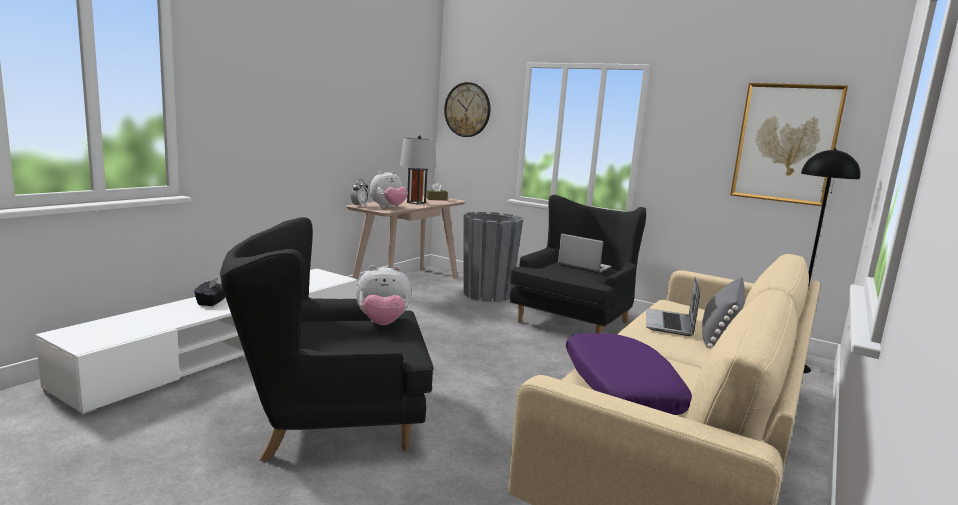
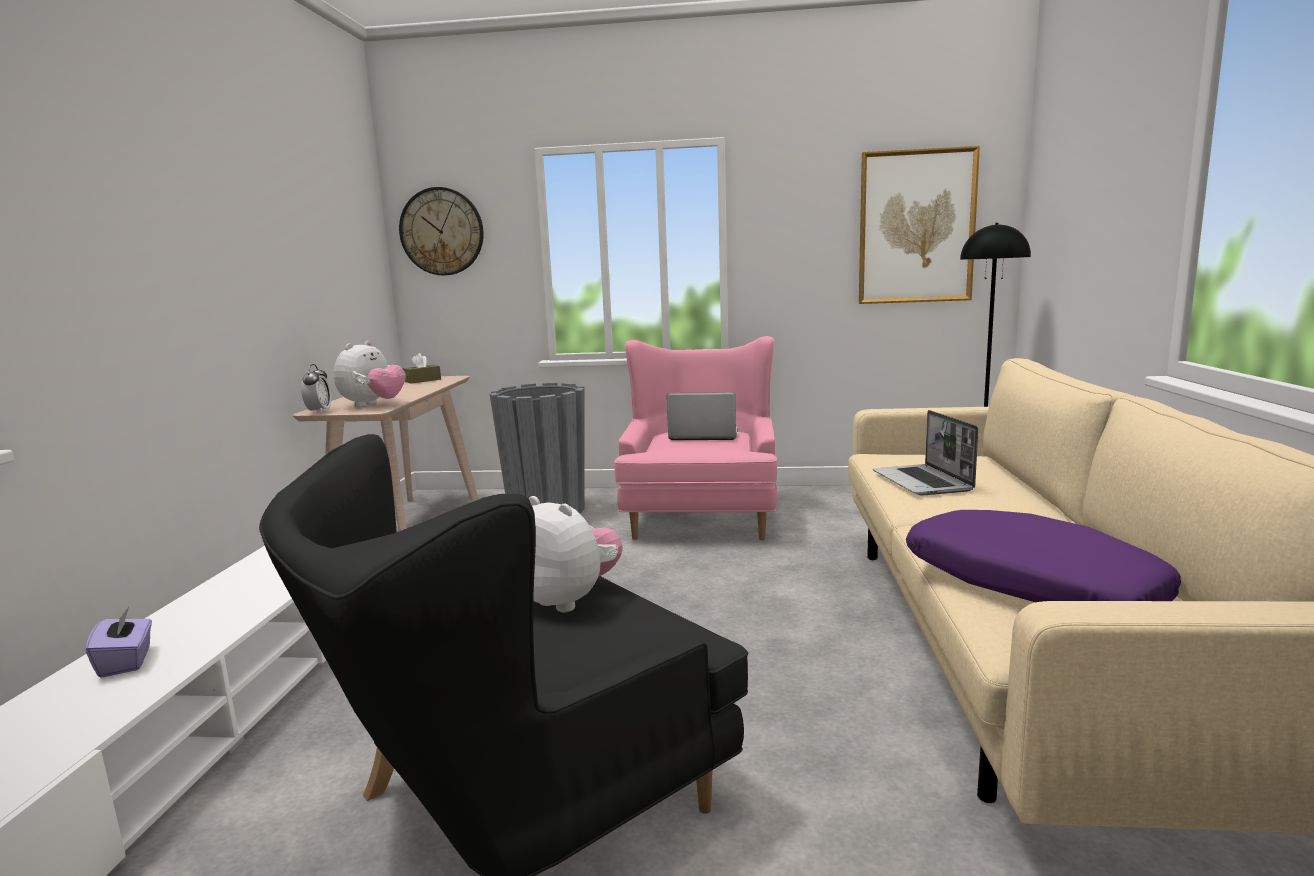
camera: 25 degrees left, 0 degrees up
(212, 302) = (126, 662): black tissue box -> purple tissue box
(382, 324) = (568, 600): plush toy -> plush toy turned 105 degrees counterclockwise
(416, 203) = (402, 390): grey table lamp -> none
(575, 321) = (702, 517): black armchair -> pink armchair
(720, 332) = (981, 477): grey pillow -> none

